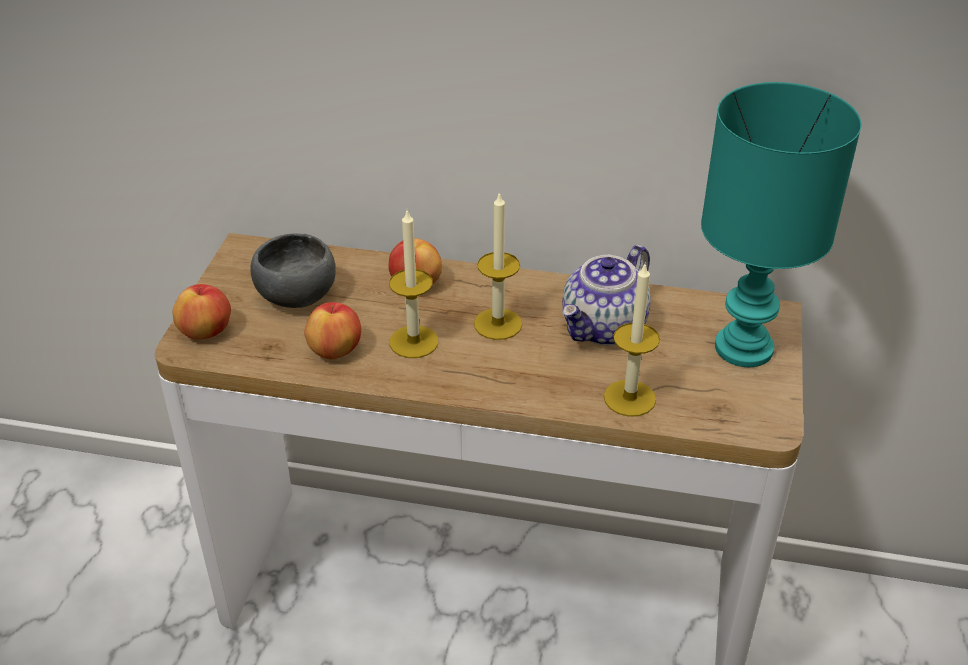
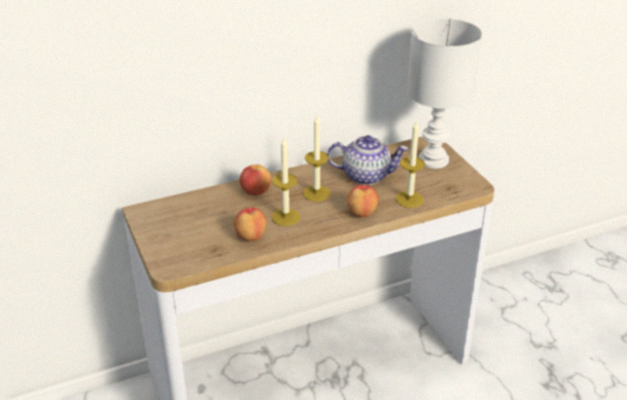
camera: 35 degrees left, 5 degrees down
(206, 331) = (170, 257): apple -> apple (361, 213)
(297, 298) = (201, 222): grey bowl -> none
(604, 328) = (366, 175): teapot -> teapot turned 90 degrees counterclockwise
(742, 346) = (432, 160): turquoise table lamp -> white table lamp

